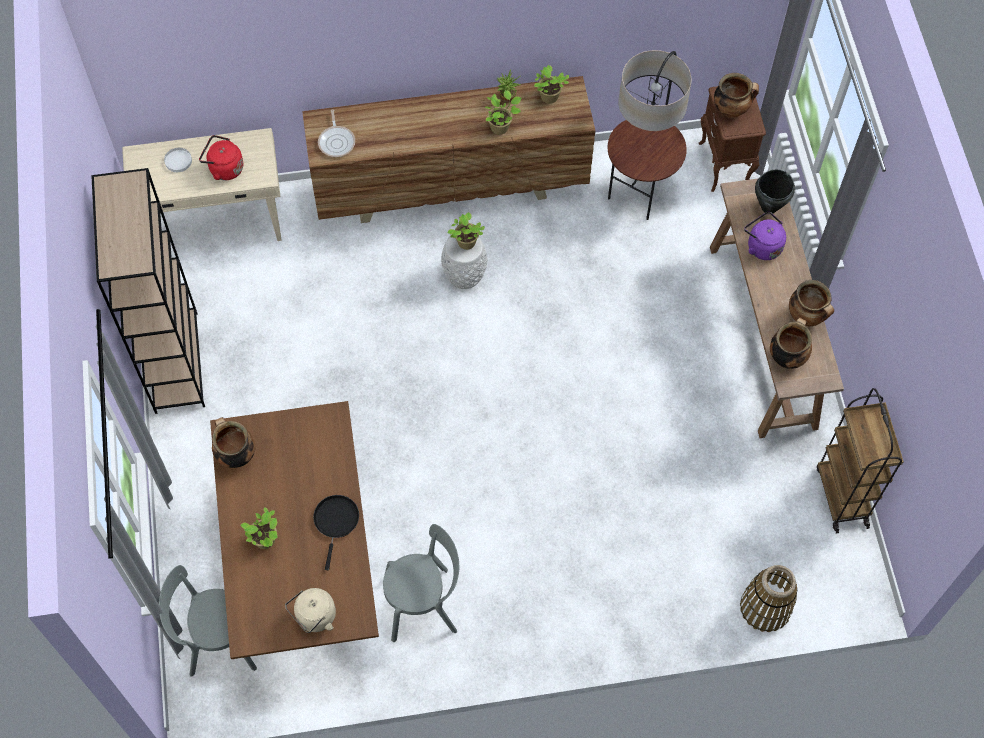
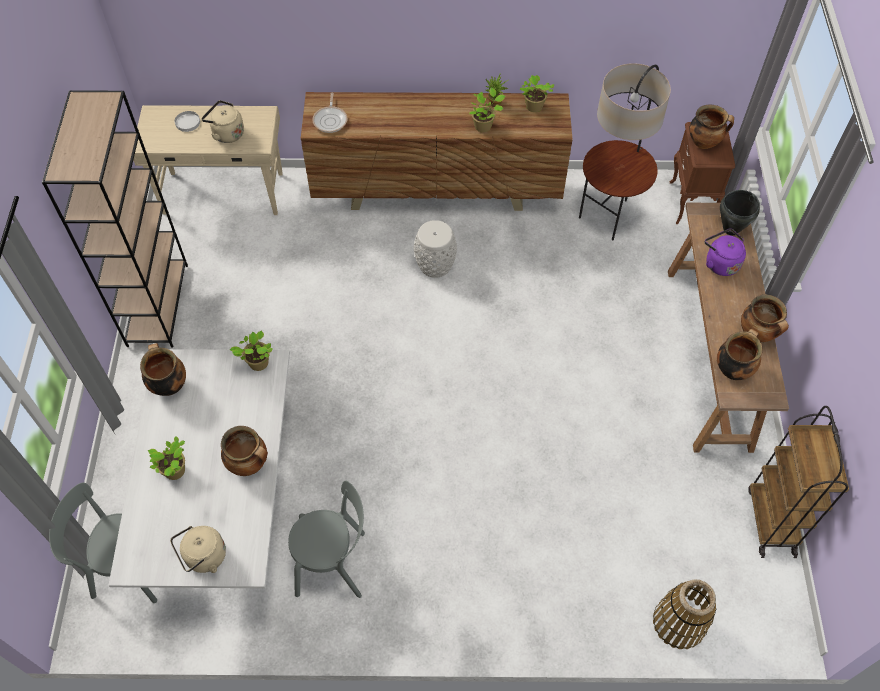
camera: 10 degrees right, 5 degrees down
(224, 168) = (226, 133): red kettle -> beige kettle
(303, 564) = (227, 506): brown dining table -> white dining table
(336, 522) = (249, 464): black frying pan -> cooking pot
(466, 243) = (437, 231): potted plant -> potted plant (257, 364)

